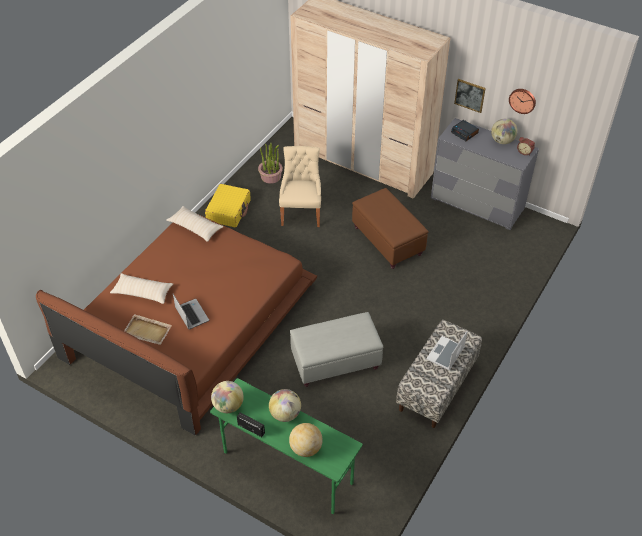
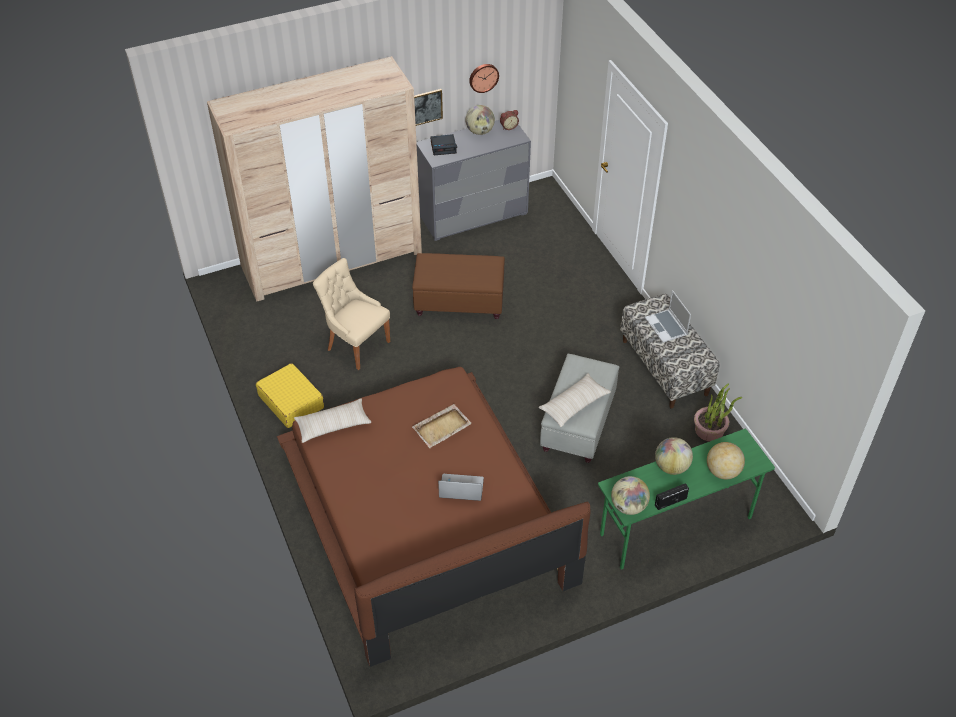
camera: 55 degrees left, 0 degrees up
(142, 292) = (389, 517): beige pillow -> beige pillow (574, 405)
(147, 331) = (450, 538): beige tray -> beige tray (442, 427)
(271, 176) = (276, 341): potted plant -> potted plant (709, 430)

